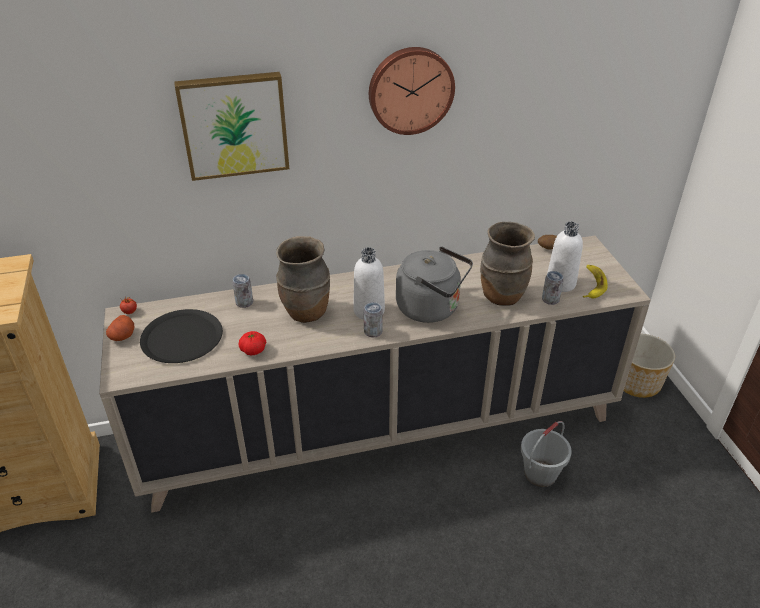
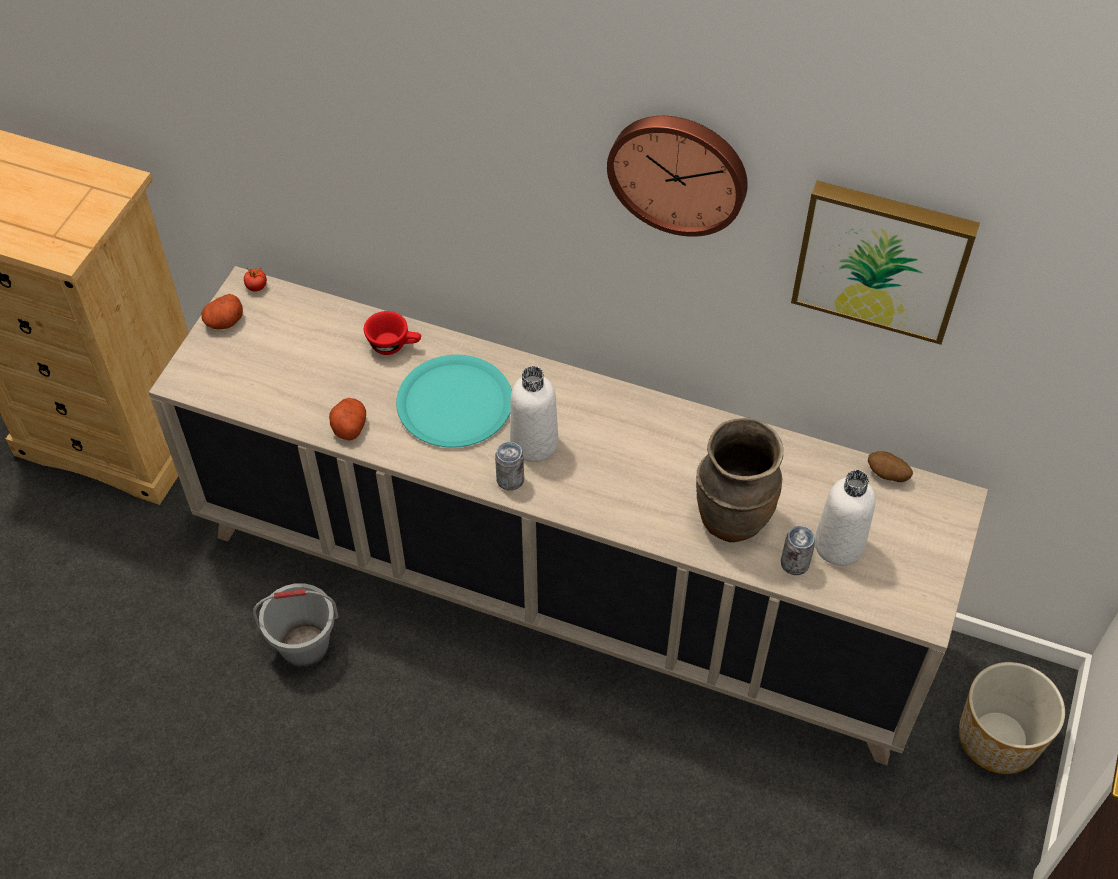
camera: 35 degrees right, 15 degrees up
(182, 337) = (285, 360): black plate -> none
(234, 124) = (416, 122): picture -> picture (883, 258)
(244, 303) = (394, 345): can -> red cup
(253, 350) = (349, 426): tomato -> potato
(306, 313) = (454, 403): brown vase -> turquoise plate
(431, 308) = (617, 485): grey kettle -> none
(540, 473) = (716, 780): grey bucket -> grey bucket (305, 645)
(592, 284) = (885, 573): banana -> none

